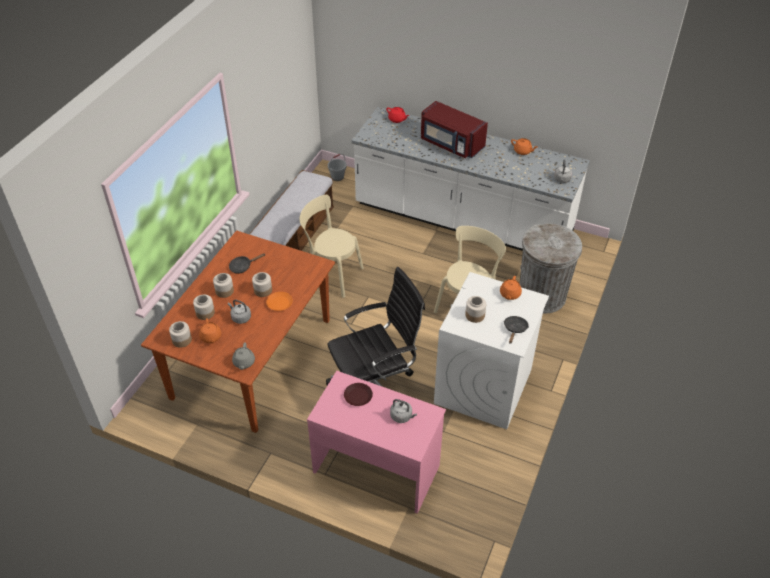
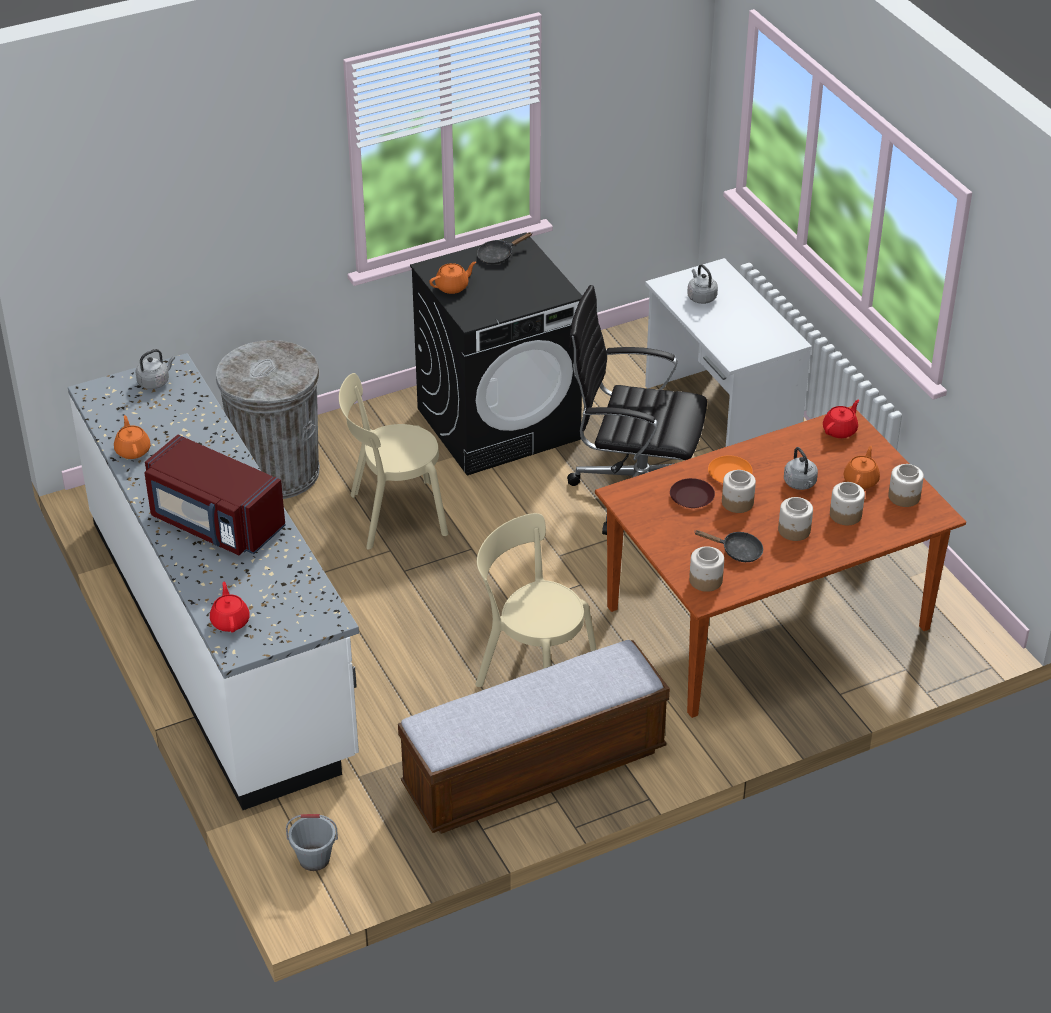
camera: 140 degrees left, 5 degrees down
(243, 362) = (840, 430): grey teapot -> red teapot
(331, 275) = (532, 672): beige chair -> beige chair turned 150 degrees clockwise
(358, 396) = (731, 336): brown plate -> brown plate (692, 497)
(377, 467) = (719, 419): pink desk -> white desk
(451, 144) = (215, 523): red microwave -> red microwave turned 135 degrees clockwise
(475, 315) = (523, 288): jar -> jar (705, 580)
(483, 387) = (499, 423): white washing machine -> black washing machine

